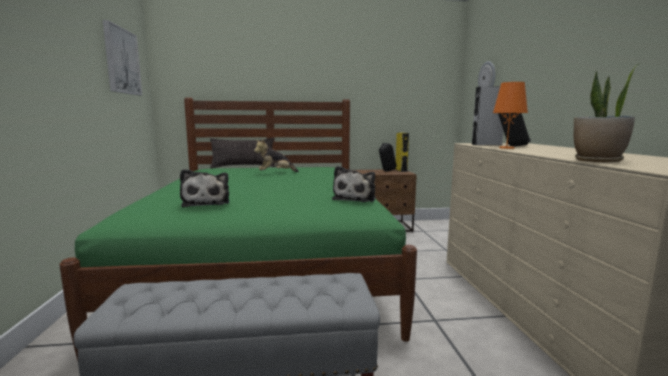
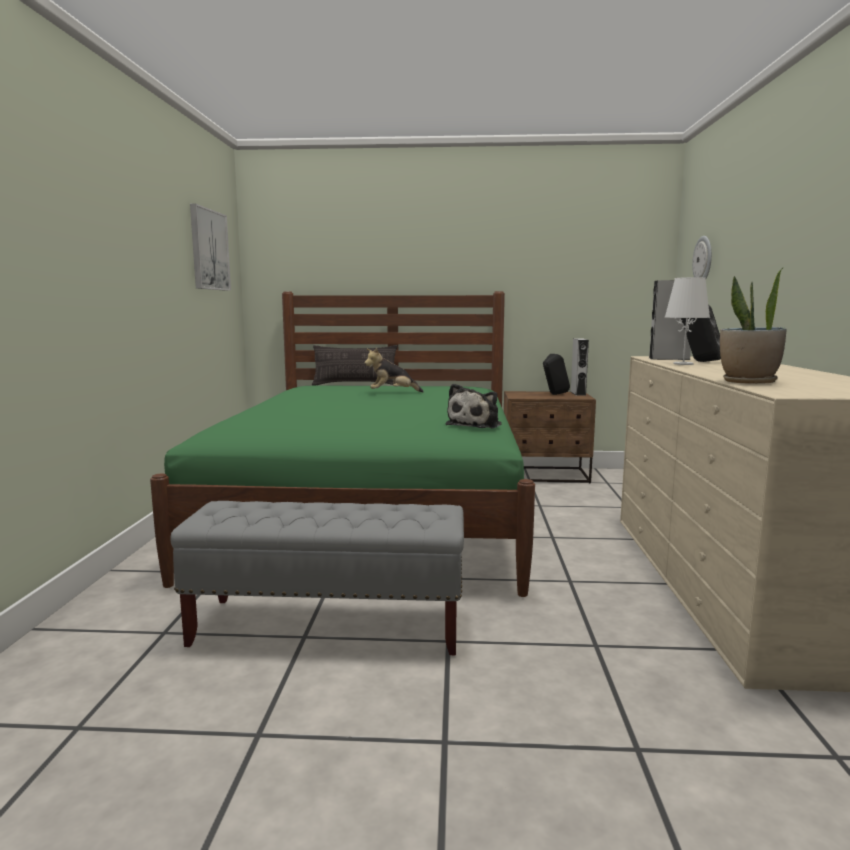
camera: 10 degrees right, 0 degrees up
(206, 203) = (299, 423): plush toy -> none
(401, 170) = (578, 393): yellow speaker -> grey speaker
(506, 148) = (683, 364): orange table lamp -> white table lamp

